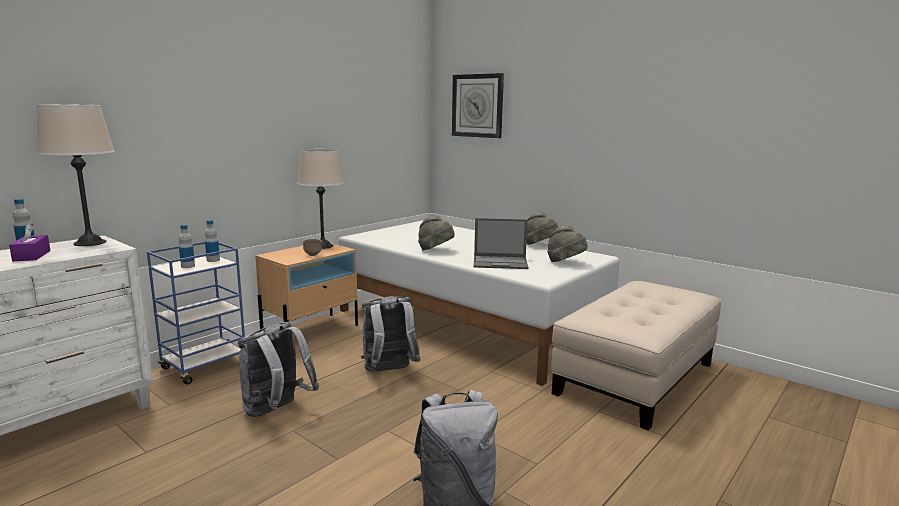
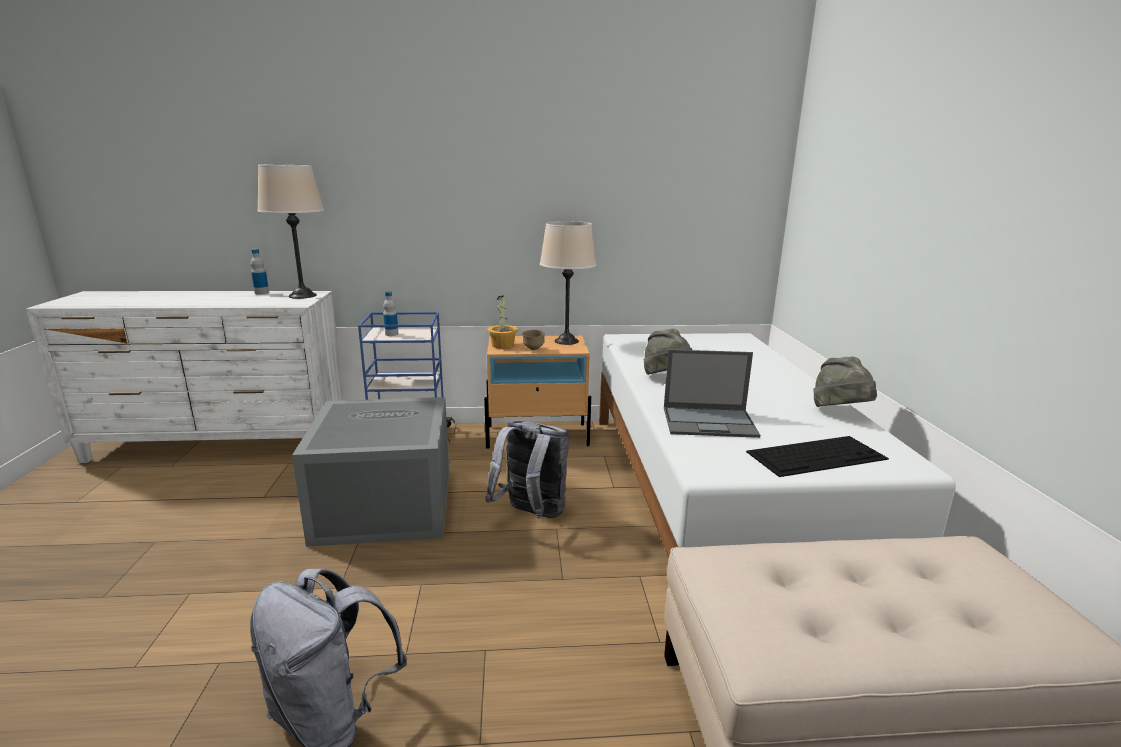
camera: 45 degrees right, 5 degrees up
(32, 256) = (245, 299): purple tissue box -> none
(213, 260) = (421, 333): bottle -> none
(276, 411) = (383, 507): grey backpack -> grey storage box
(283, 257) = (503, 345): none -> potted plant
(477, 105) = (837, 167): wall clock -> none
(501, 262) = (710, 422): laptop -> laptop turned 45 degrees counterclockwise
(565, 262) = (817, 455): grey hat -> keyboard

